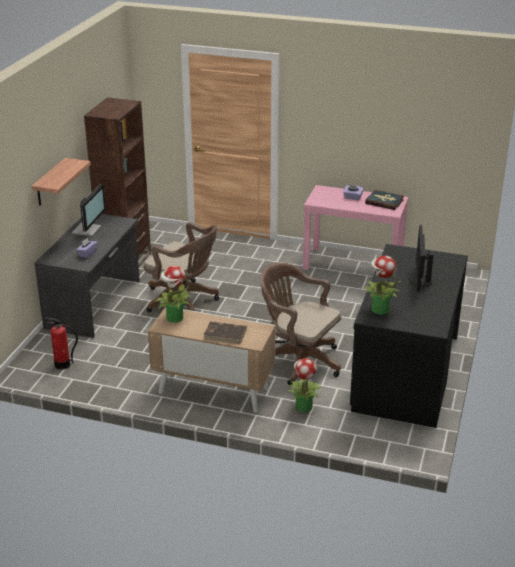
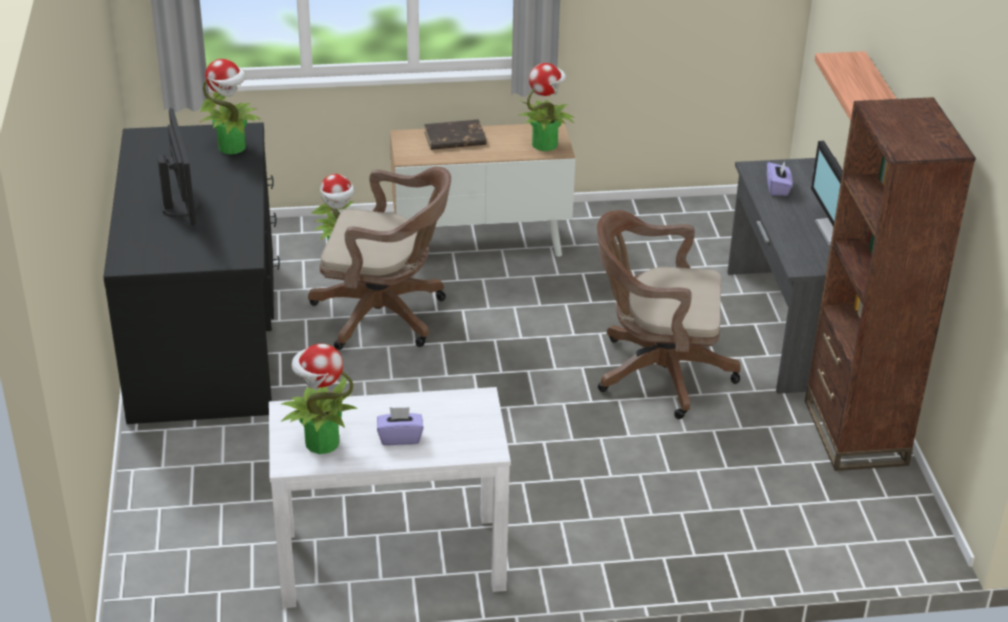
camera: 155 degrees right, 5 degrees up
(62, 365) = (721, 226): fire extinguisher -> none
(353, 264) = (390, 560): pink console table -> white console table
(384, 202) = (320, 443): book -> potted plant

